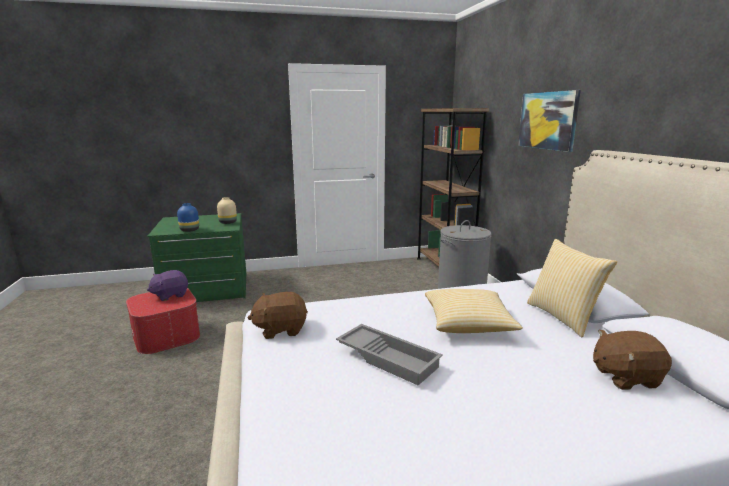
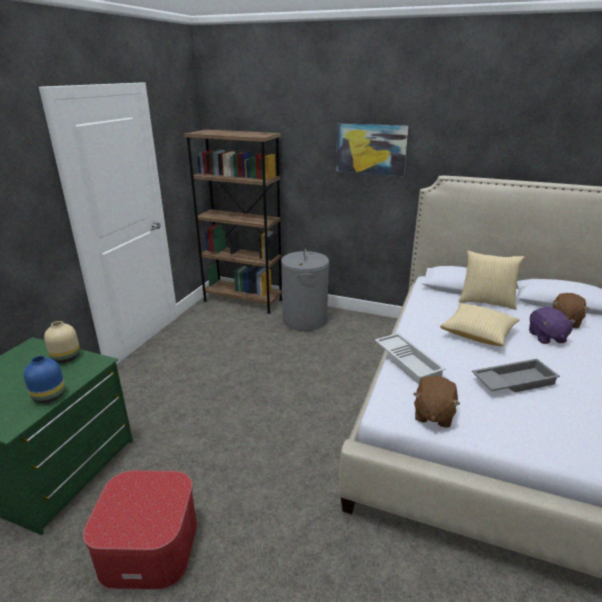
camera: 55 degrees left, 10 degrees up
(170, 295) = (135, 493): purple plush toy -> purple plush toy (546, 337)
(352, 302) = (408, 362): none -> white tray

